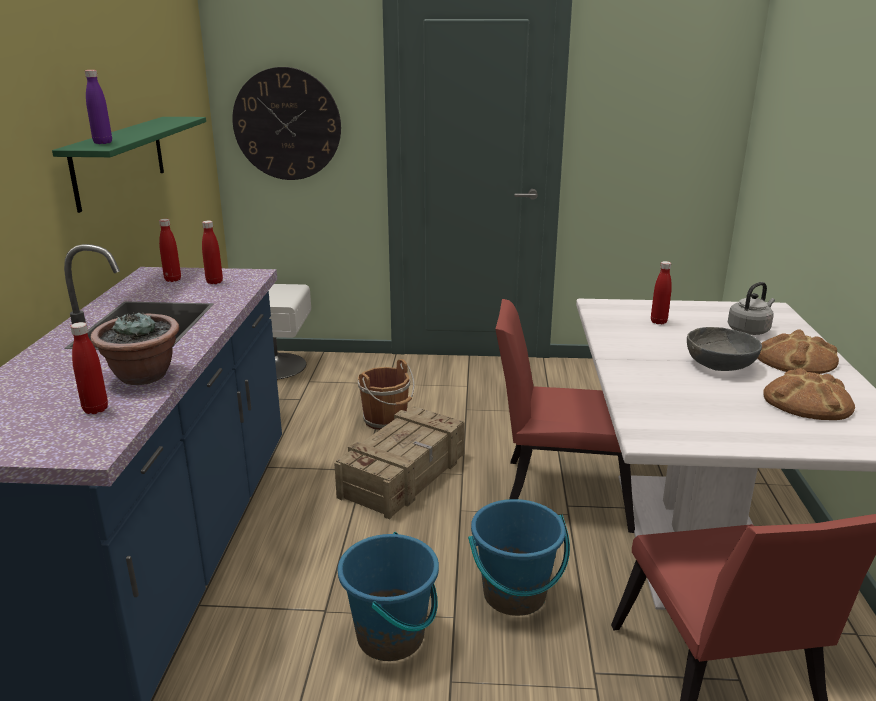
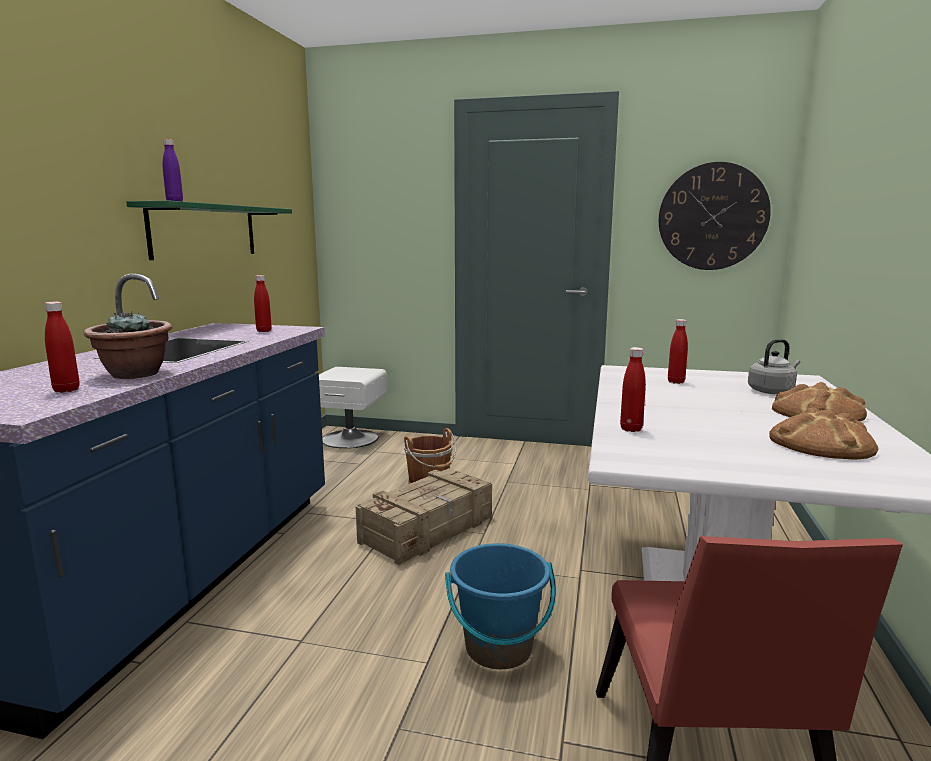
camera: 10 degrees right, 10 degrees down
(173, 280) = (231, 329): red bottle -> red bottle (631, 429)
(287, 124) = (374, 231): wall clock -> wall clock (713, 217)
(391, 637) = (355, 674): blue bucket -> none
(557, 492) = (573, 557): red chair -> none
(720, 365) = (728, 413): grey bowl -> none

